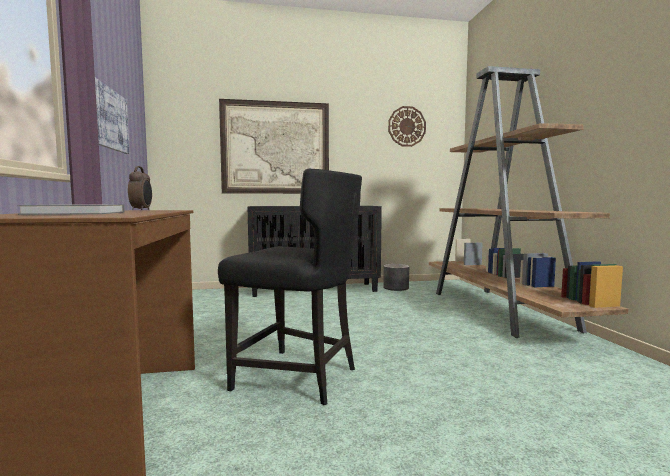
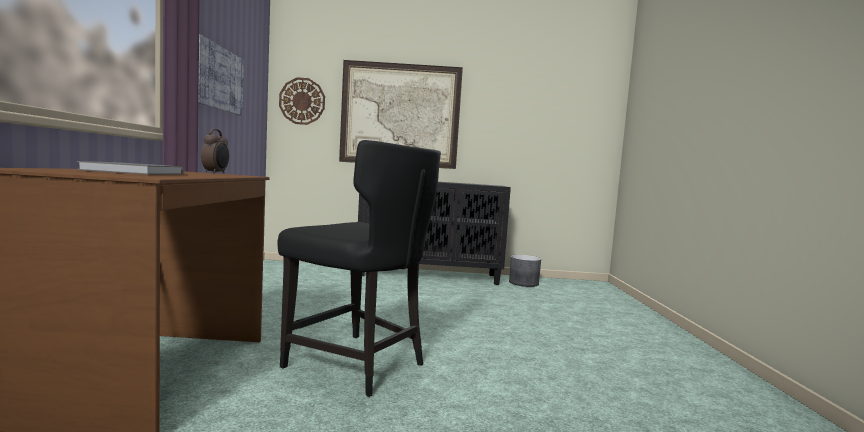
camera: 10 degrees right, 0 degrees up
(406, 126) = (553, 96): wall clock -> wall clock (302, 101)
(500, 311) = (635, 323): brown bookcase -> none

